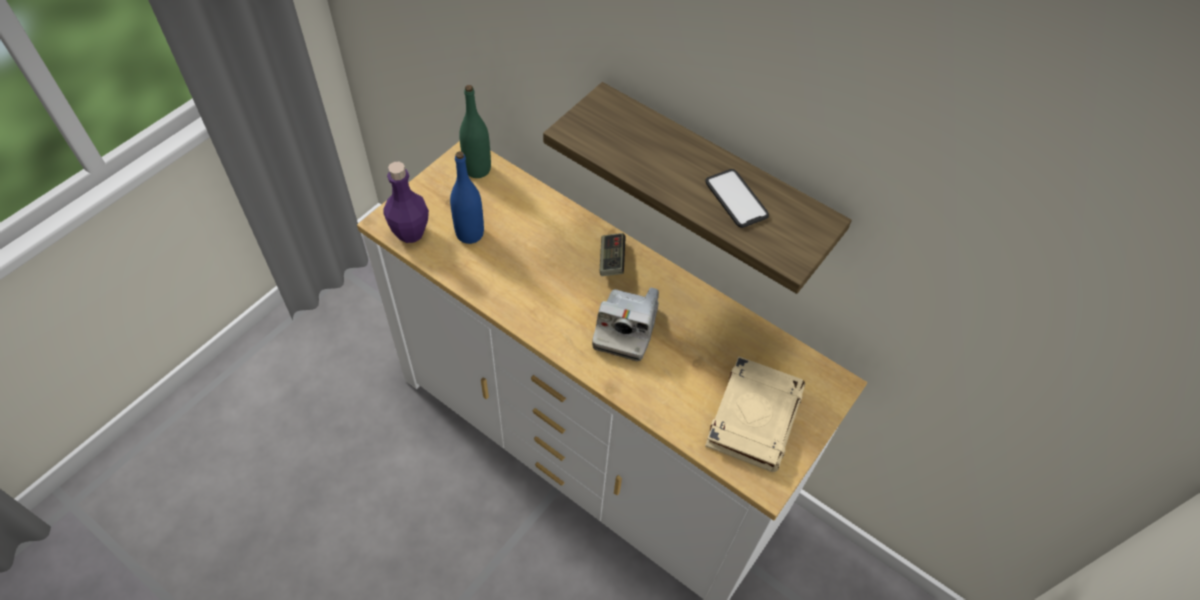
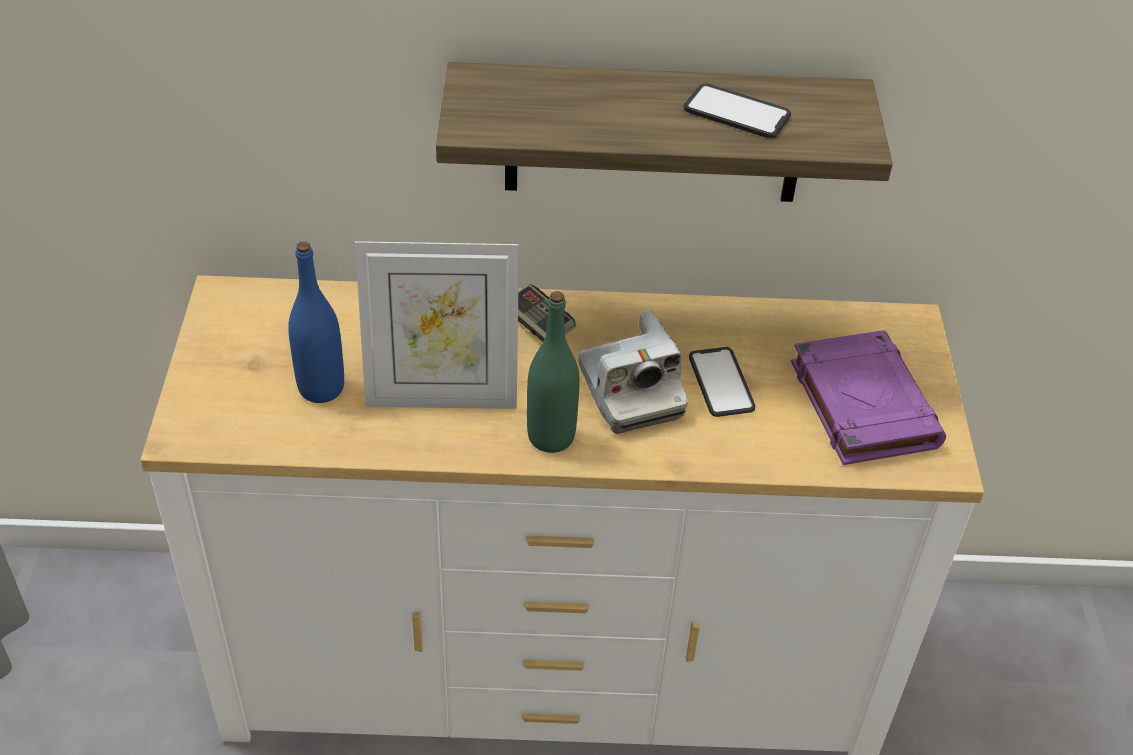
camera: 35 degrees left, 10 degrees down
(410, 232) = (234, 429): purple bottle -> none
(477, 169) = (255, 307): green bottle -> green bottle (551, 437)
(524, 273) = (442, 396): none -> picture frame
(682, 354) = (721, 383): none -> phone
(754, 416) = (862, 403): beige book -> purple book

